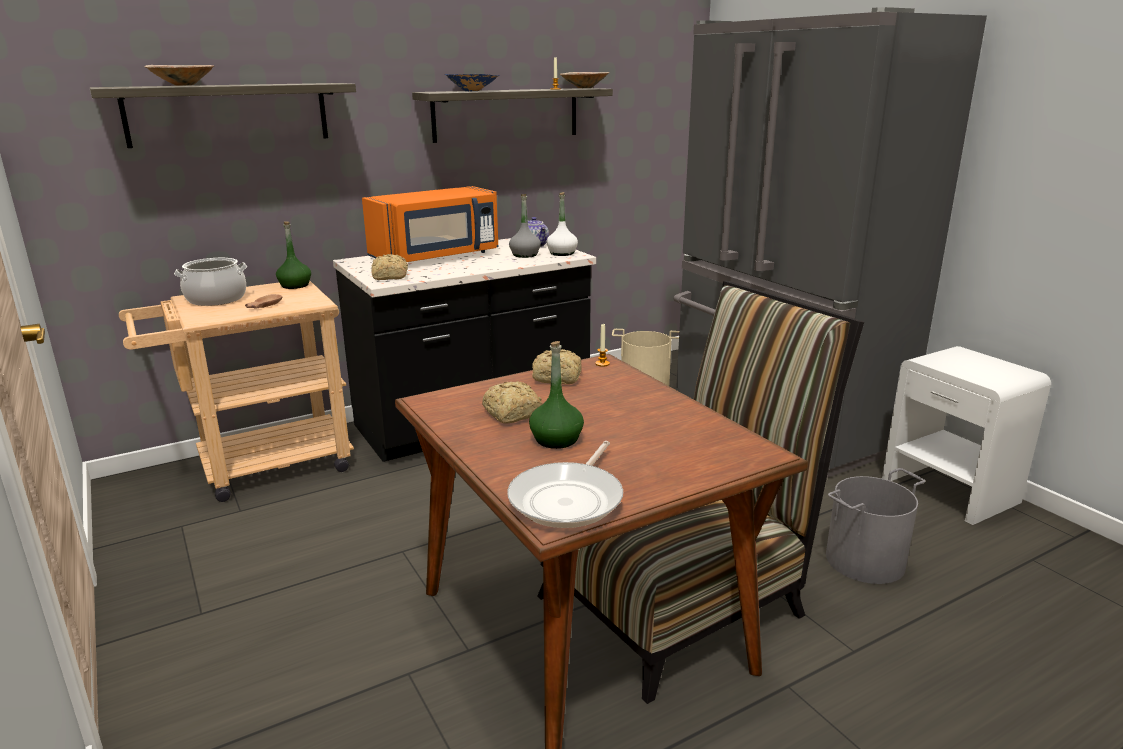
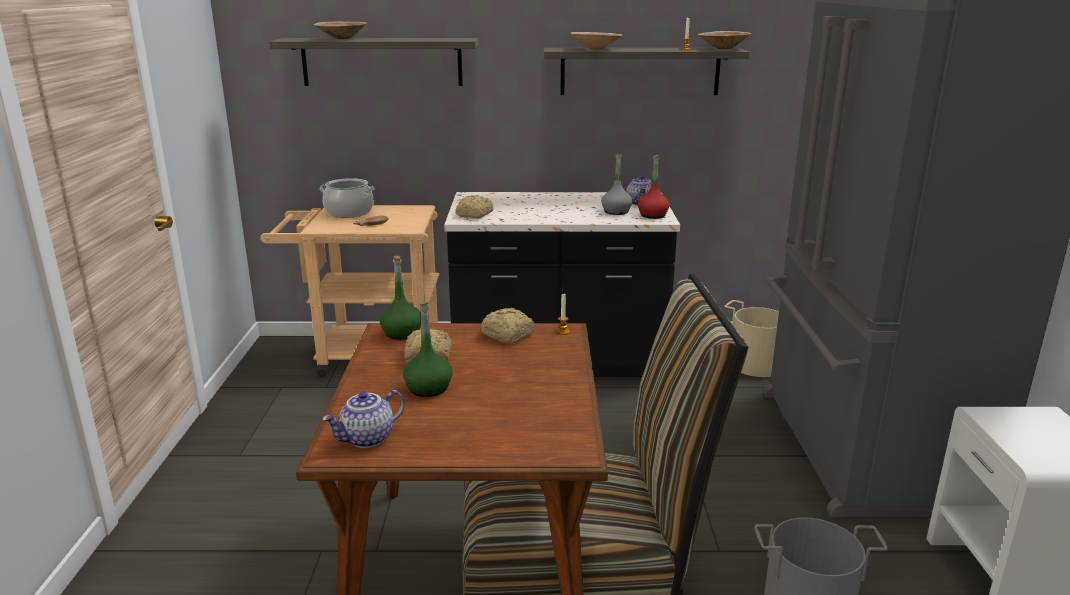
camera: 30 degrees right, 0 degrees up
(295, 285) = (416, 210): green bottle -> green bottle (402, 333)
(437, 256) = (539, 201): orange microwave -> none
(473, 91) = (596, 49): blue bowl -> beige bowl
(562, 253) = (652, 215): white bottle -> red bottle
(569, 499) = (367, 439): frying pan -> teapot

